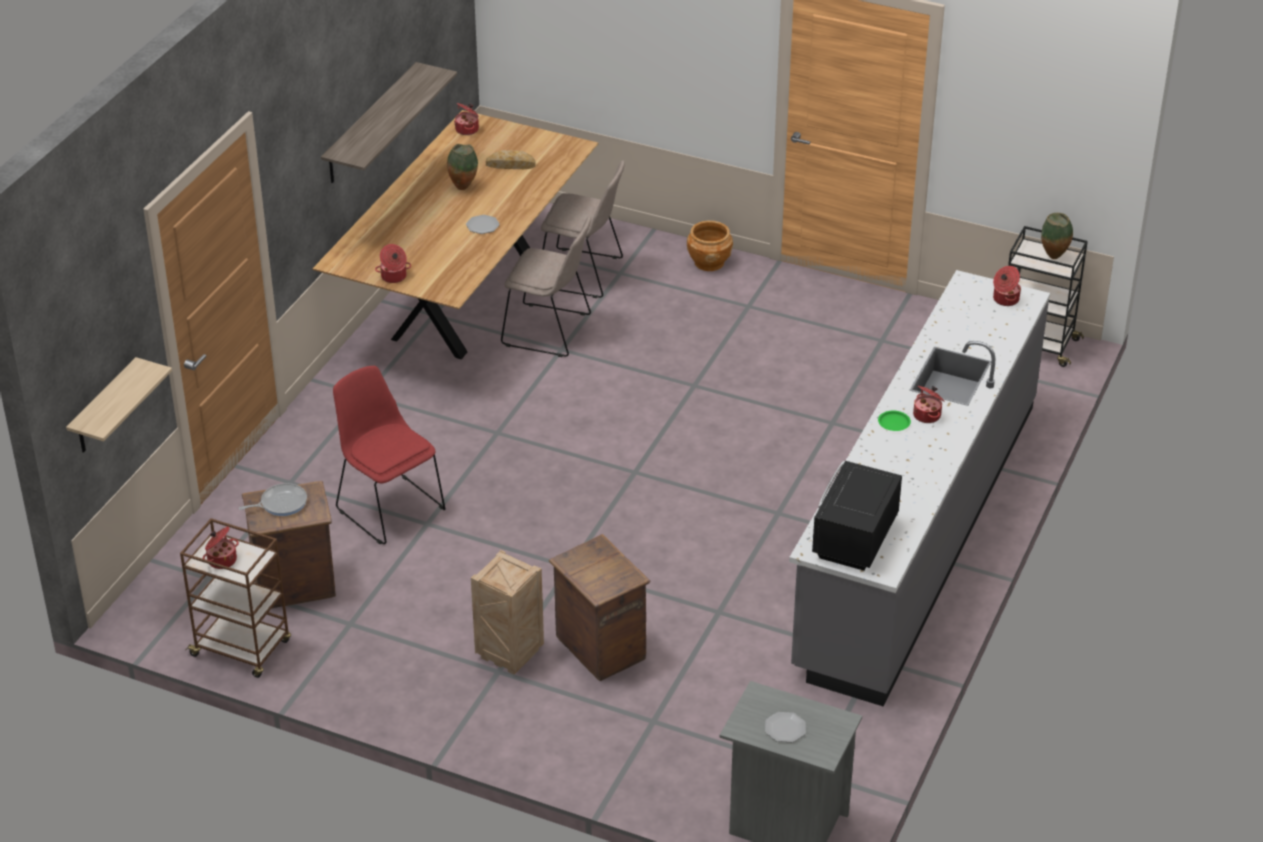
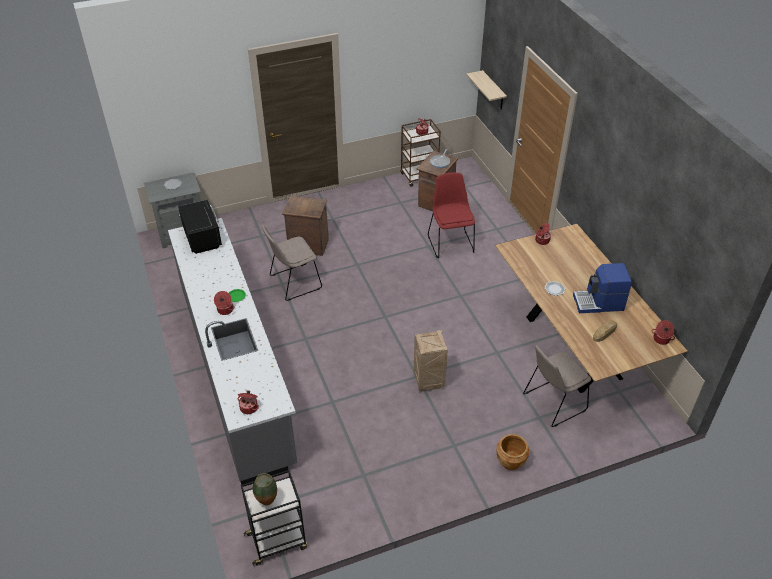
camera: 135 degrees right, 5 degrees up
(370, 124) = (629, 229): shelf -> none
(389, 507) = (450, 242): red chair -> red chair turned 105 degrees counterclockwise
(463, 187) = (599, 303): vase -> coffee machine
(508, 654) = (336, 225): crate -> crate (429, 381)
(550, 331) = (516, 358): beige chair -> beige chair (293, 283)

